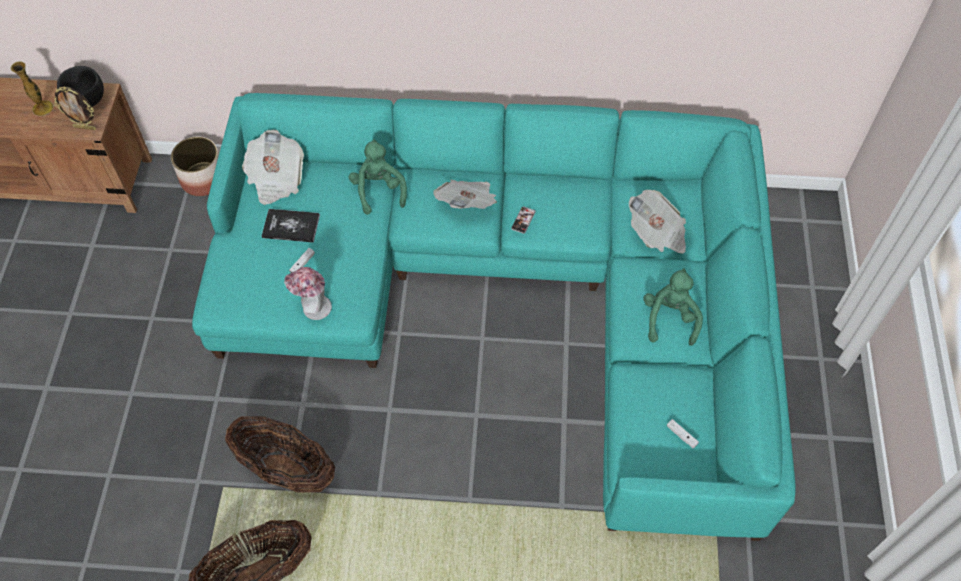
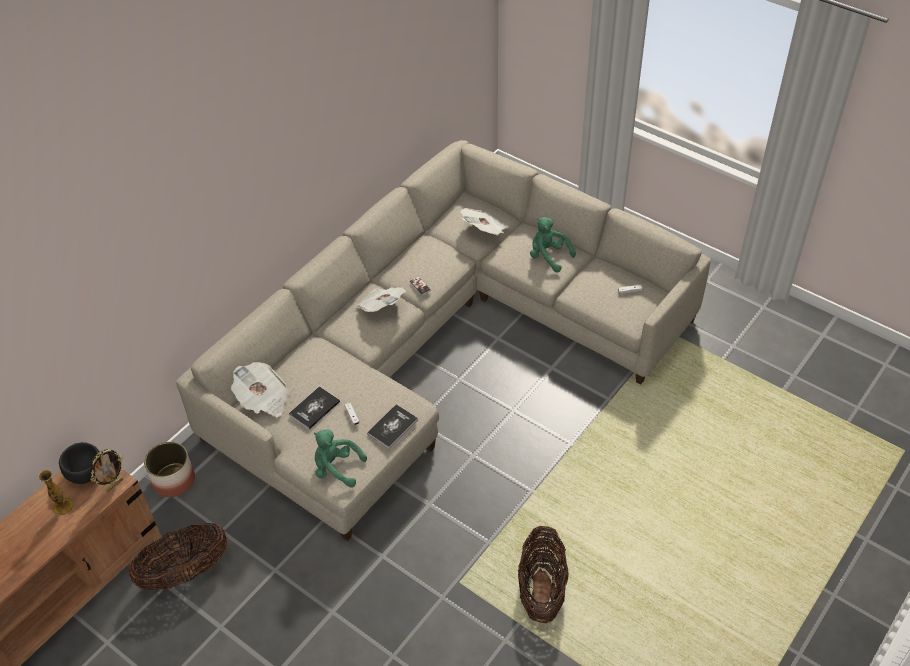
camera: 55 degrees left, 10 degrees down
(286, 468) = (473, 537): basket -> basket (185, 572)
(313, 307) = (392, 427): hat -> book
(378, 190) = (326, 348): green plush toy -> green plush toy (336, 468)
(512, 292) = (437, 345): turquoise sofa -> beige sofa

